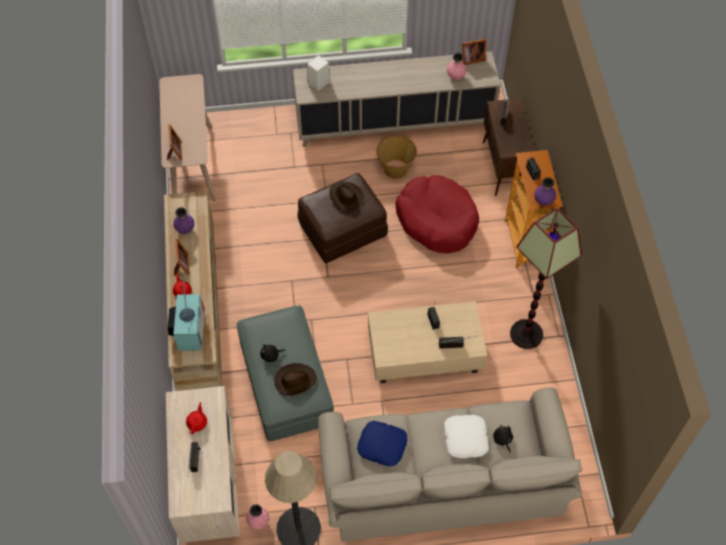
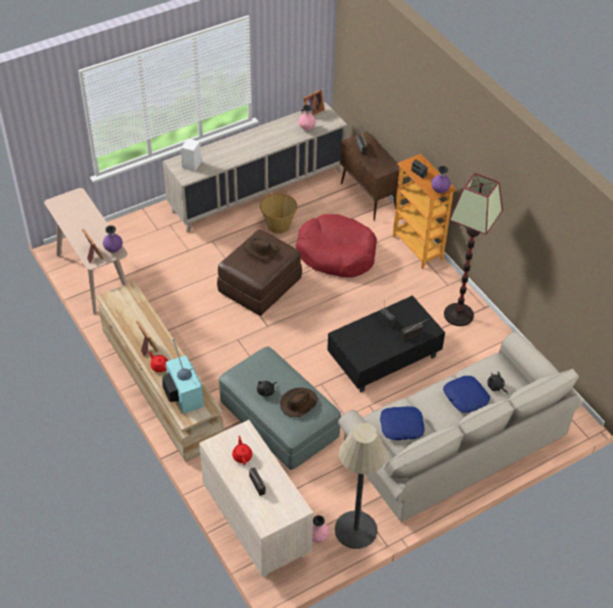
camera: 25 degrees left, 10 degrees down
(185, 229) = (133, 317): purple vase -> purple vase (113, 250)
(423, 352) = (383, 357): beige coffee table -> black coffee table
(465, 438) = (465, 397): white pillow -> blue pillow

